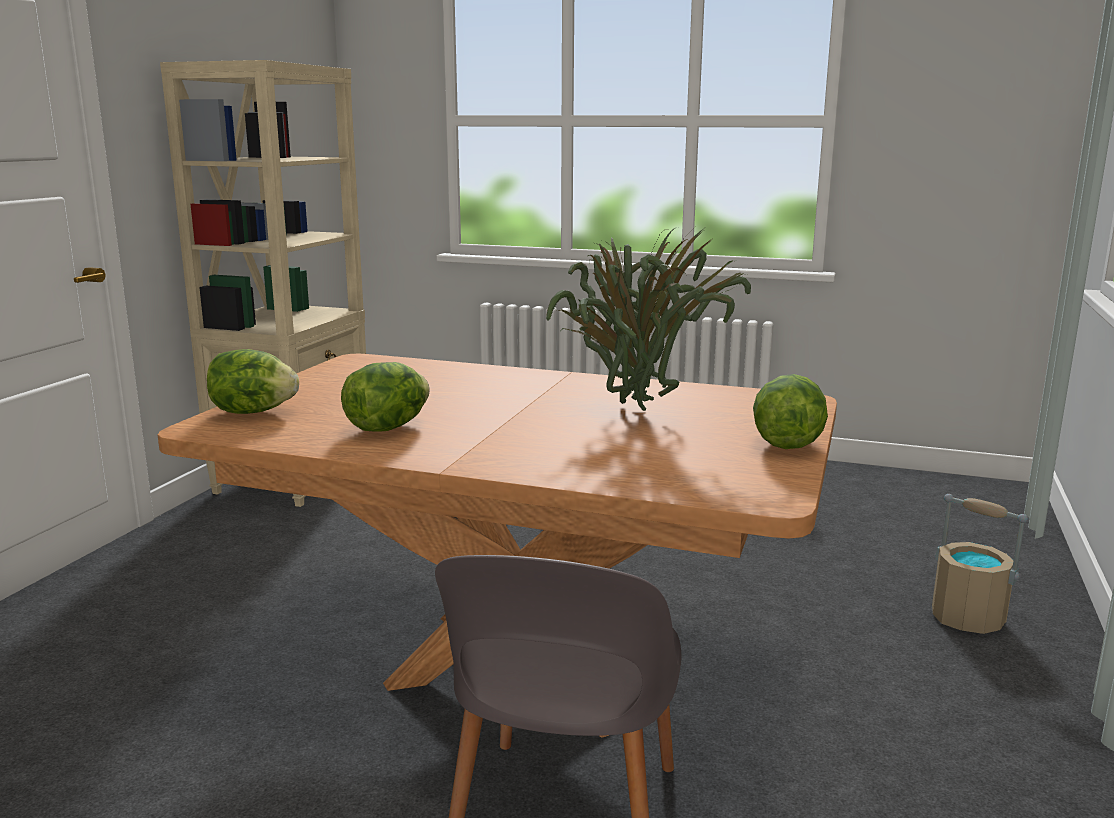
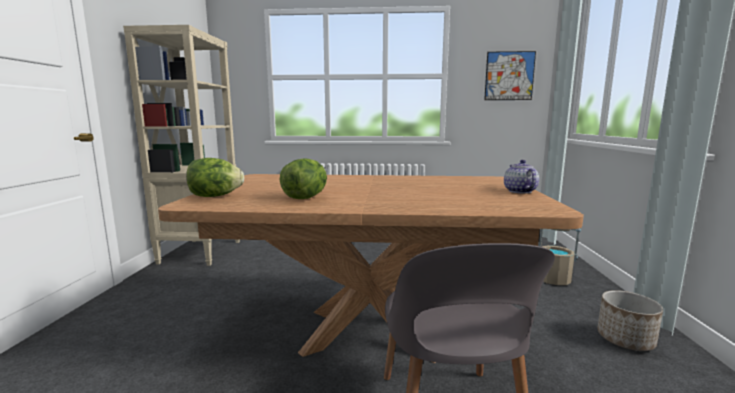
camera: 15 degrees left, 5 degrees down
(638, 413) = (430, 186): potted plant -> none
(787, 443) = (519, 191): lettuce -> teapot
(990, 123) = (509, 76): none -> picture
(1014, 759) = (626, 340): none -> planter

